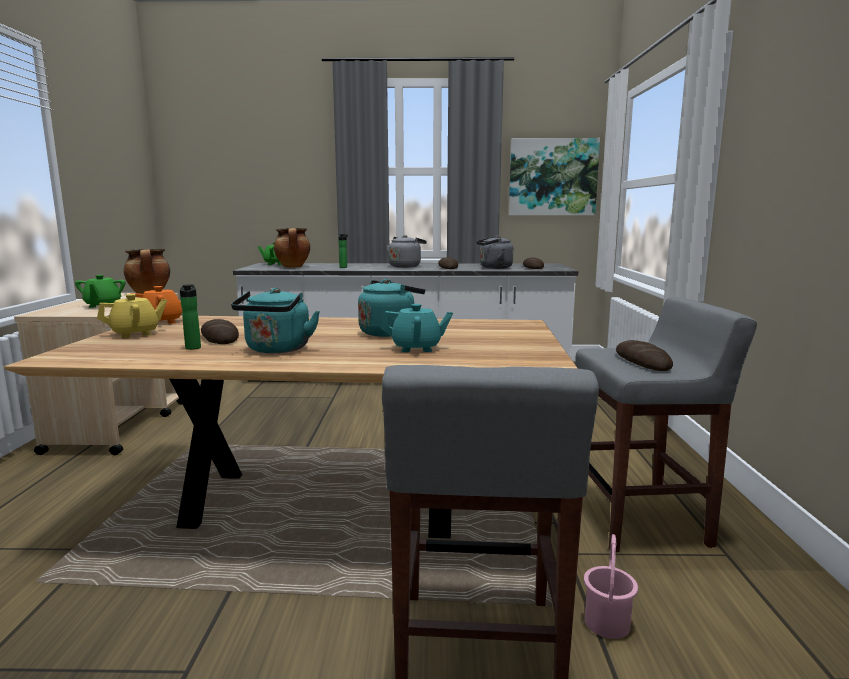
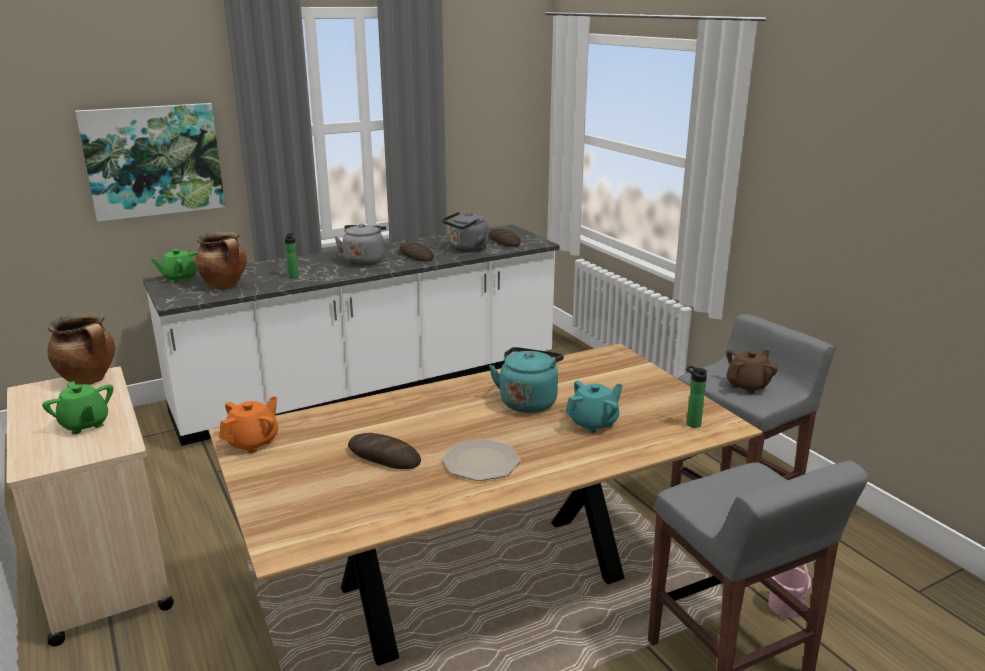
camera: 30 degrees left, 10 degrees up
(135, 334) = (274, 475): yellow teapot -> none
(193, 347) = (392, 482): bottle -> bottle (691, 423)
(277, 350) = (481, 462): turquoise kettle -> plate
(552, 177) = (494, 123): picture -> picture (153, 161)
(642, 361) = (748, 386): bread -> brown teapot

